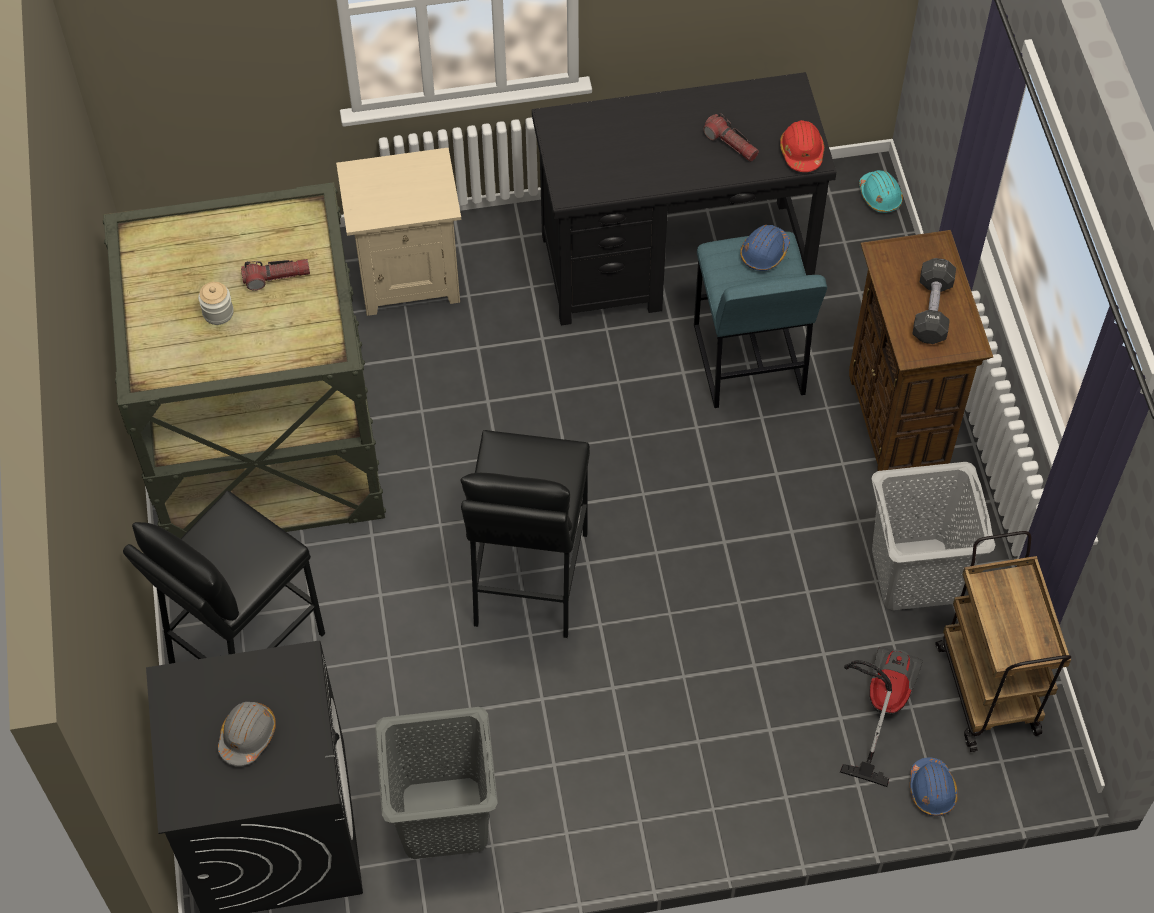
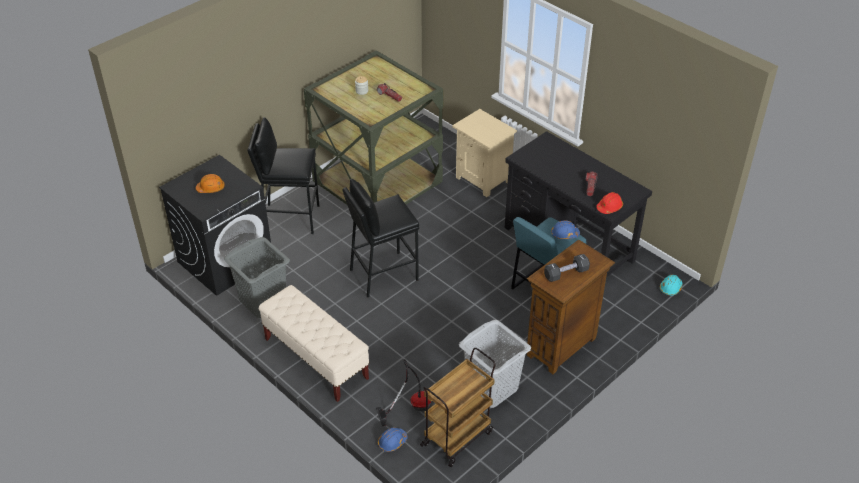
camera: 55 degrees right, 15 degrees down
(247, 736) = (211, 188): grey hard hat -> orange hard hat
(658, 805) = (316, 359): none -> beige bench

